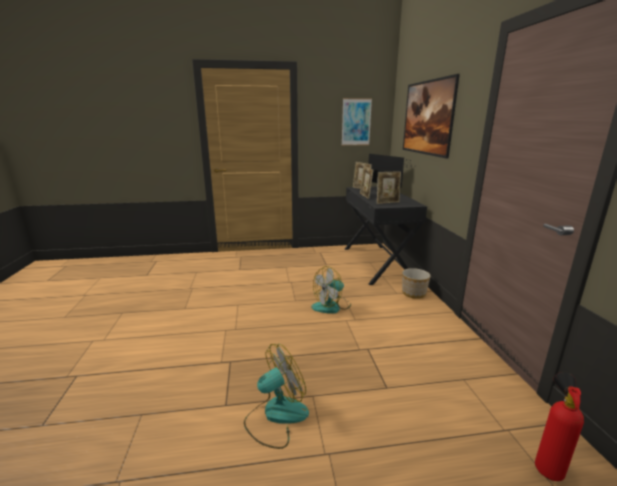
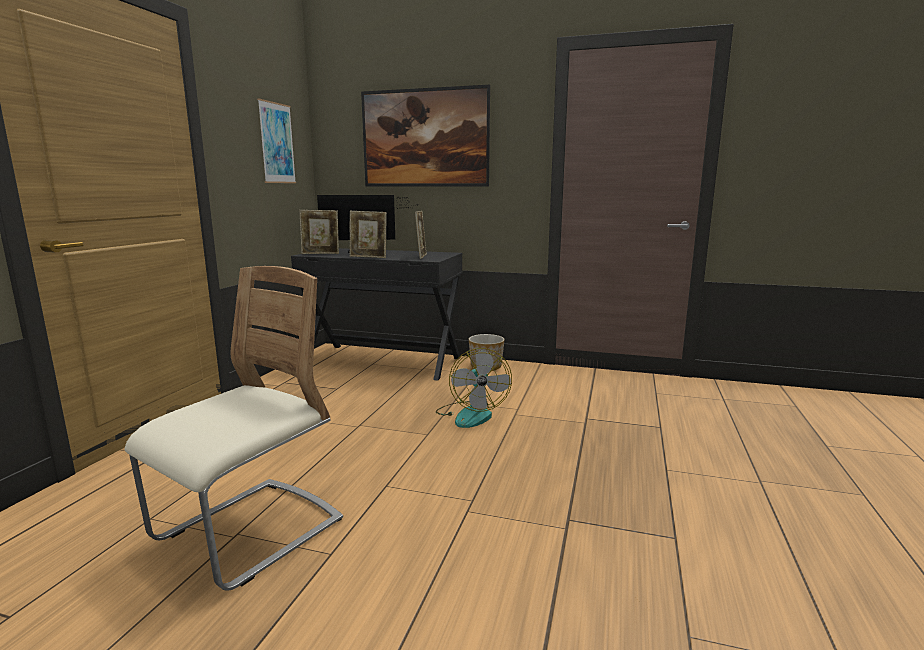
camera: 65 degrees left, 5 degrees down
(193, 290) = (249, 533): none -> beige chair
(276, 416) = (701, 501): fan -> none
(547, 466) = (761, 400): fire extinguisher -> none

